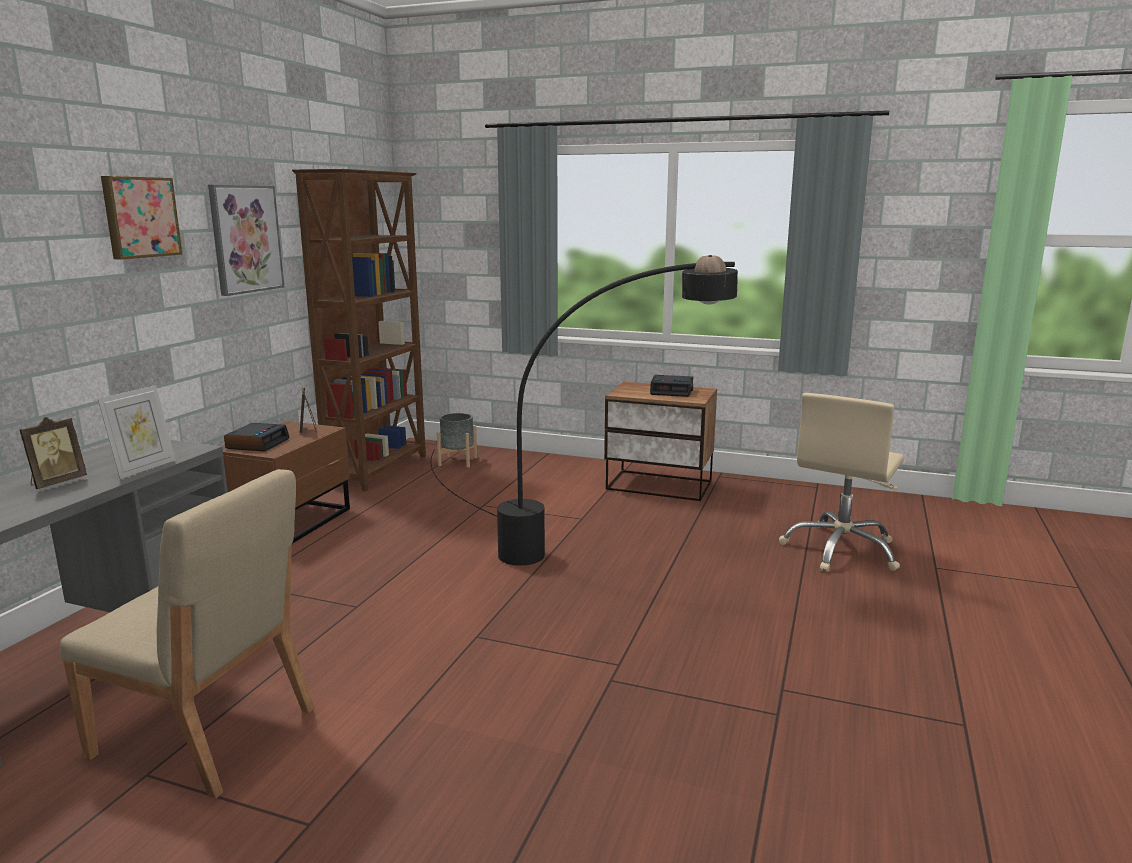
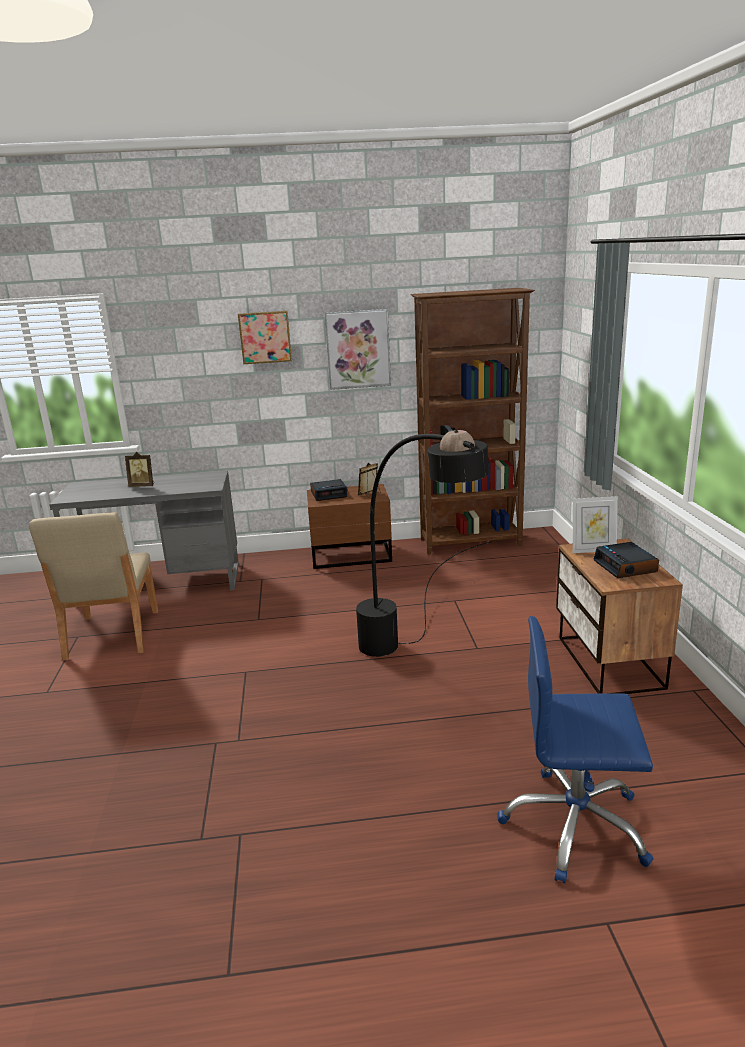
camera: 65 degrees right, 5 degrees up
(144, 468) = (173, 490): picture frame -> picture frame (593, 550)
(457, 461) = (529, 560): grey planter -> none
(841, 550) = (575, 825): beige office chair -> blue office chair

